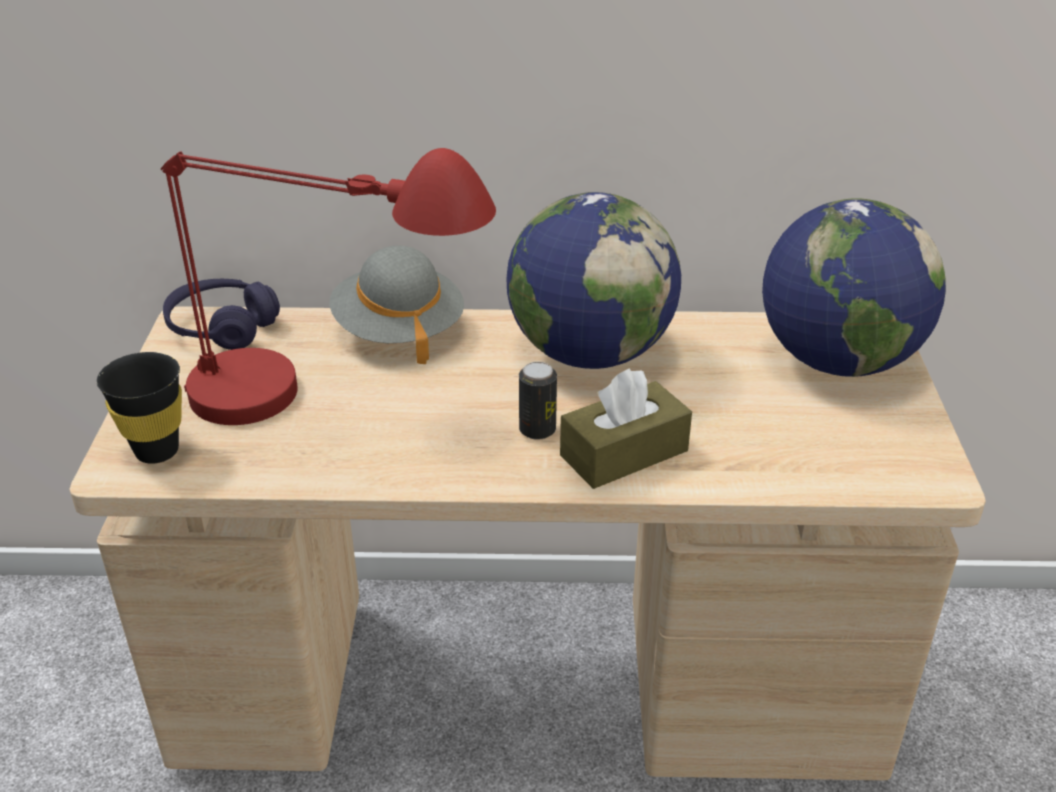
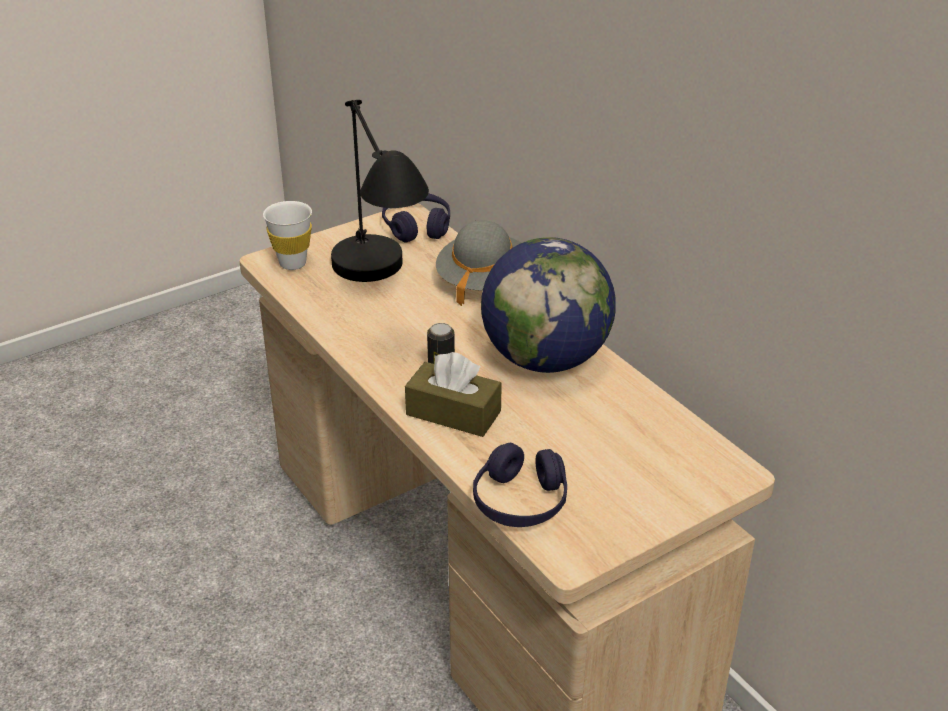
camera: 55 degrees right, 0 degrees up
(157, 451) = (292, 263): black cup -> white cup
(330, 411) = (381, 296): red table lamp -> black table lamp
(822, 472) = (520, 501): none -> purple headphones
(837, 361) = (667, 467): globe -> none

